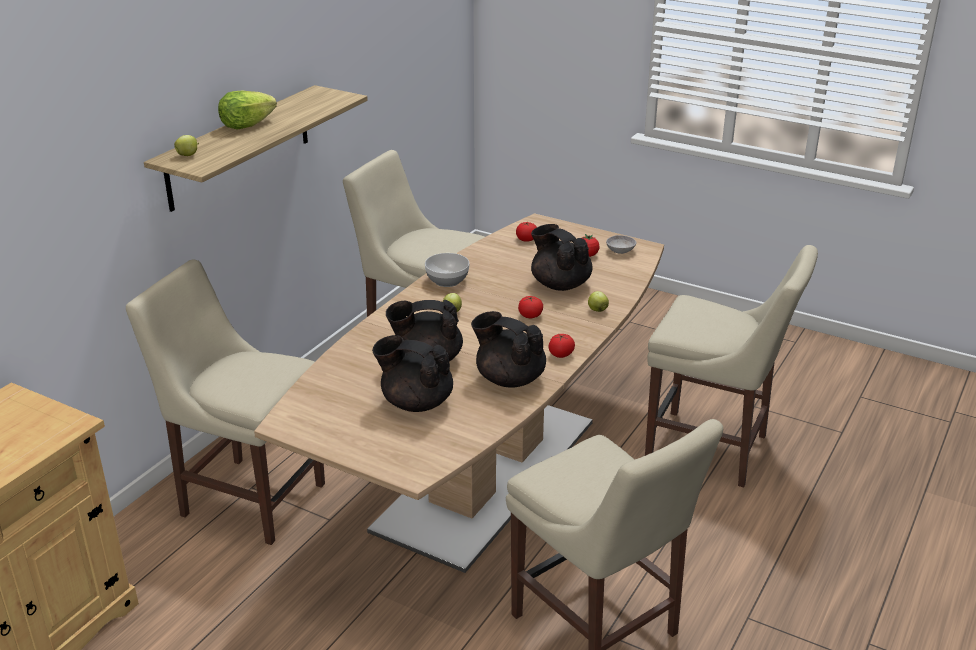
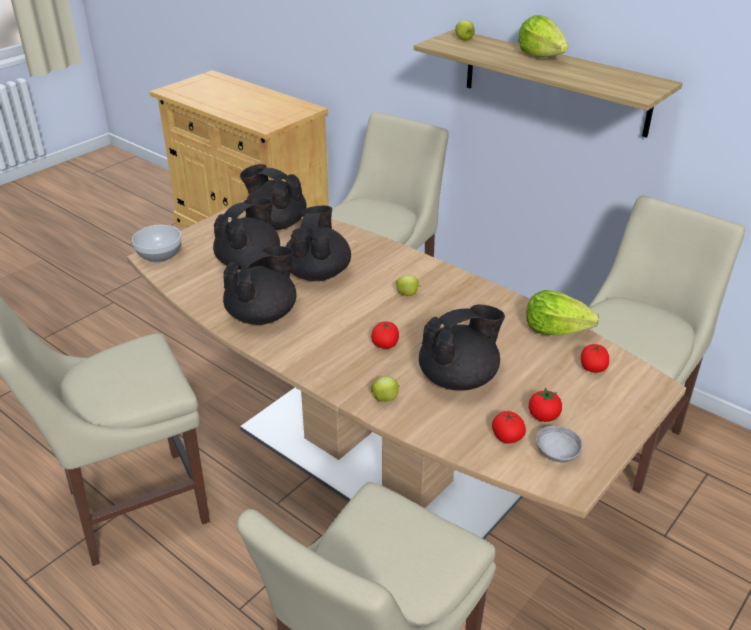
camera: 100 degrees right, 5 degrees up
(326, 399) = (276, 223): none -> black teapot
(448, 281) = (479, 297): bowl -> bowl (159, 255)
(485, 251) = (555, 330): none -> lettuce
(561, 354) = (294, 354): tomato -> tomato (507, 437)

